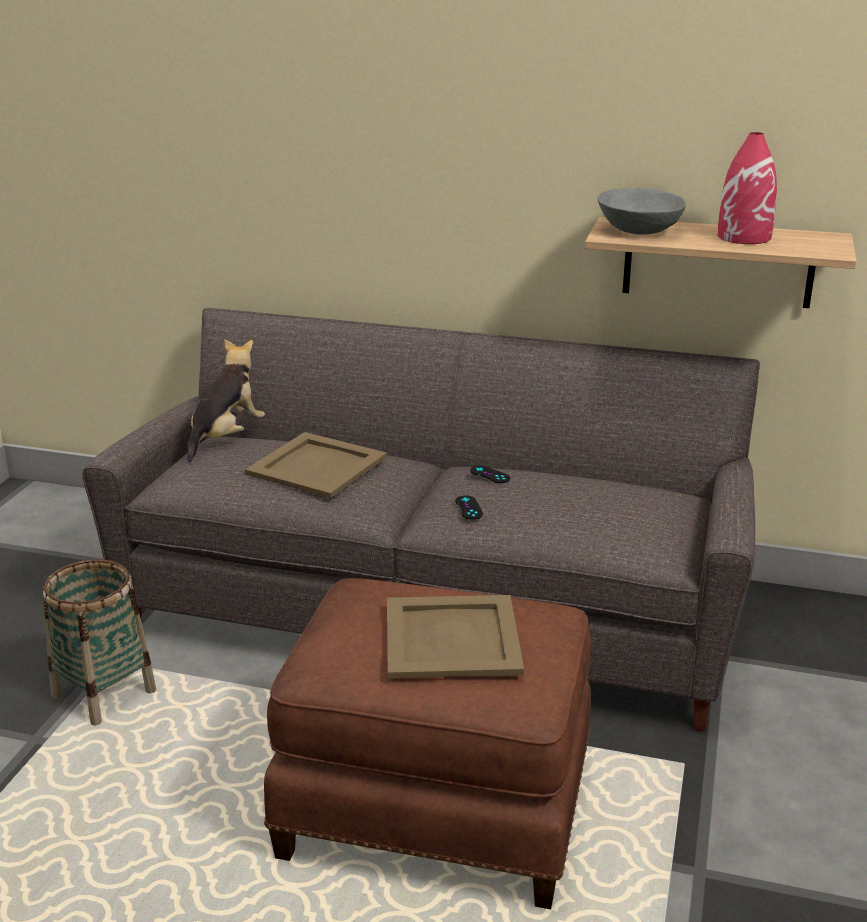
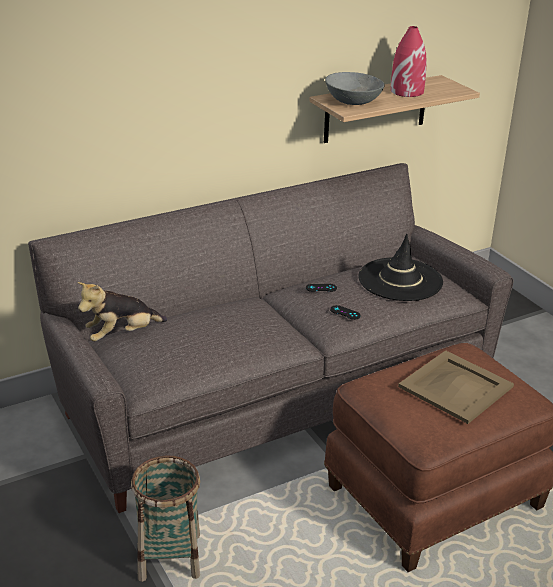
camera: 45 degrees left, 5 degrees up
(226, 437) = (122, 335): plush toy -> plush toy turned 105 degrees counterclockwise
(315, 465) = (222, 327): beige tray -> none
(599, 504) = (400, 280): none -> black hat

